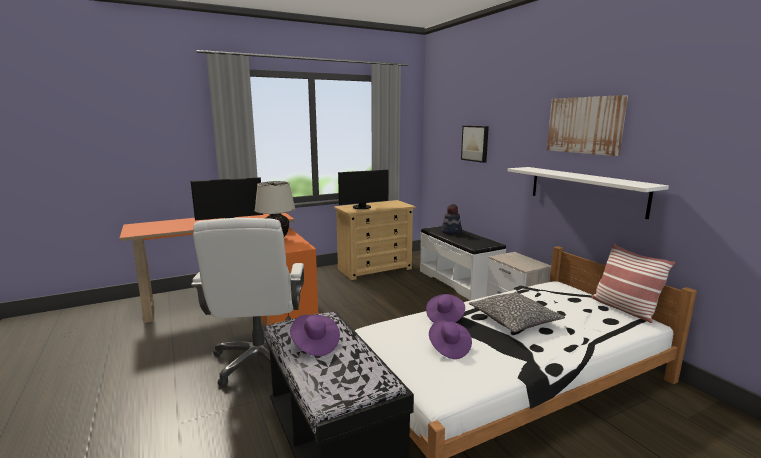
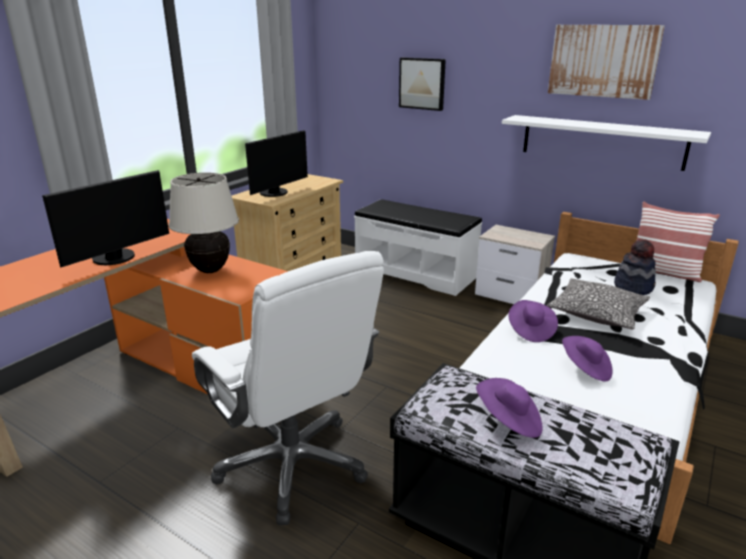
camera: 30 degrees left, 10 degrees up
(451, 231) = (399, 209): hat -> hat (633, 287)

